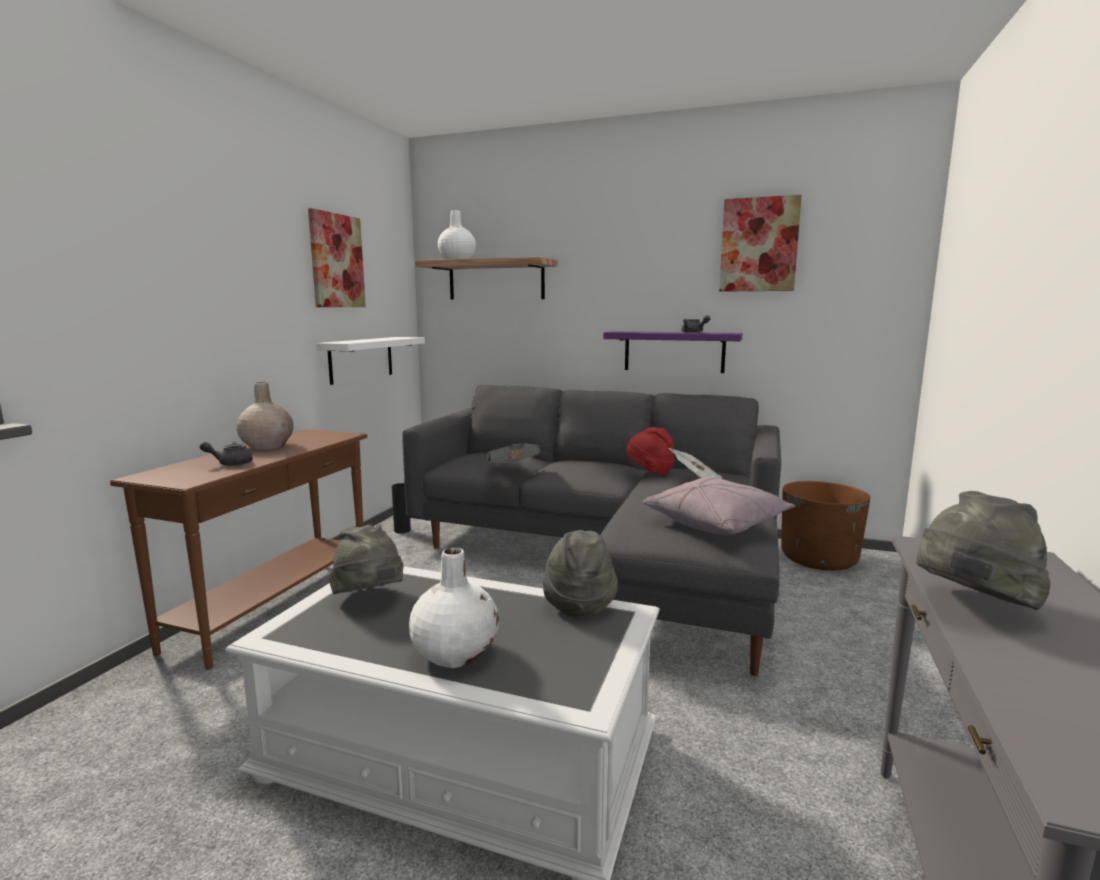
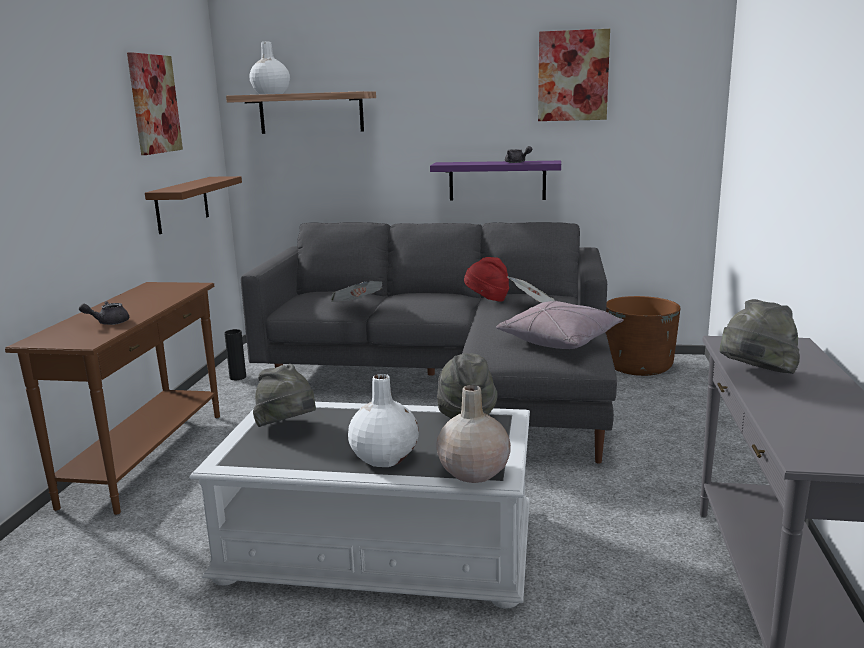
camera: 10 degrees left, 5 degrees up
(267, 446) = (125, 303): beige vase -> beige vase (473, 472)
(361, 359) = (182, 204): white shelf -> brown shelf

